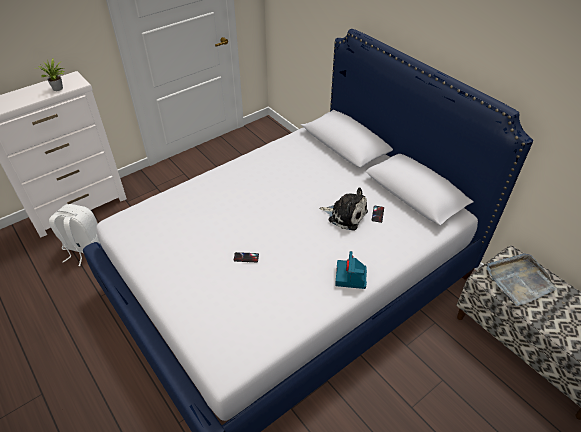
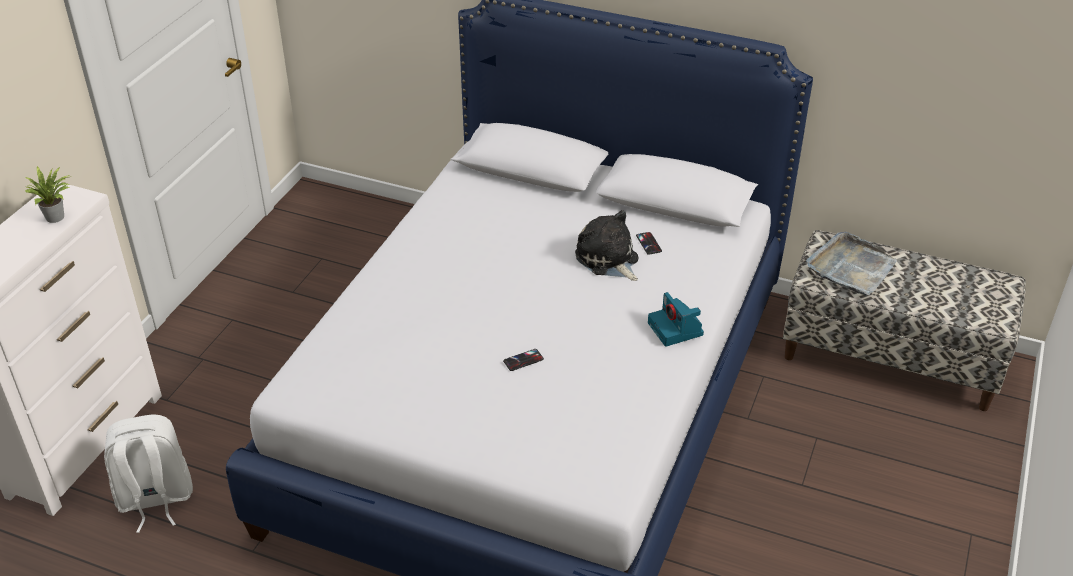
camera: 30 degrees left, 5 degrees down
(345, 215) = (608, 260): plush toy -> plush toy turned 120 degrees counterclockwise

